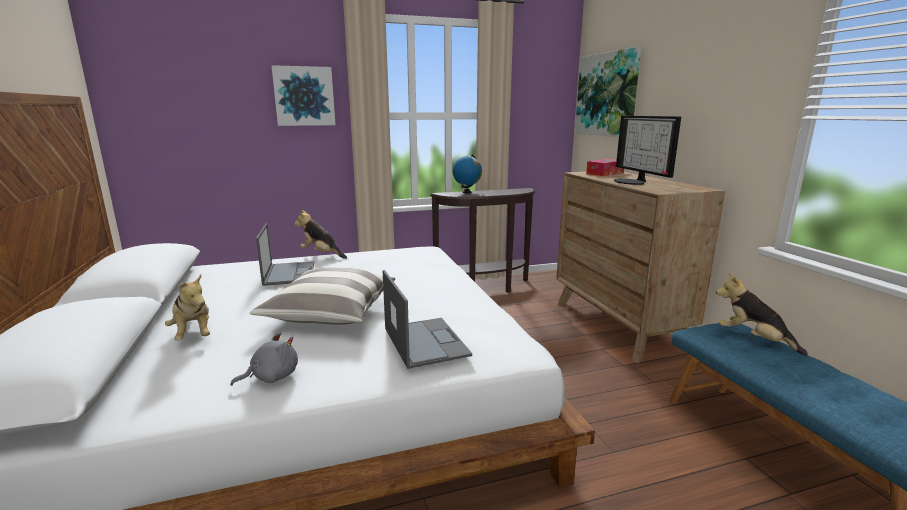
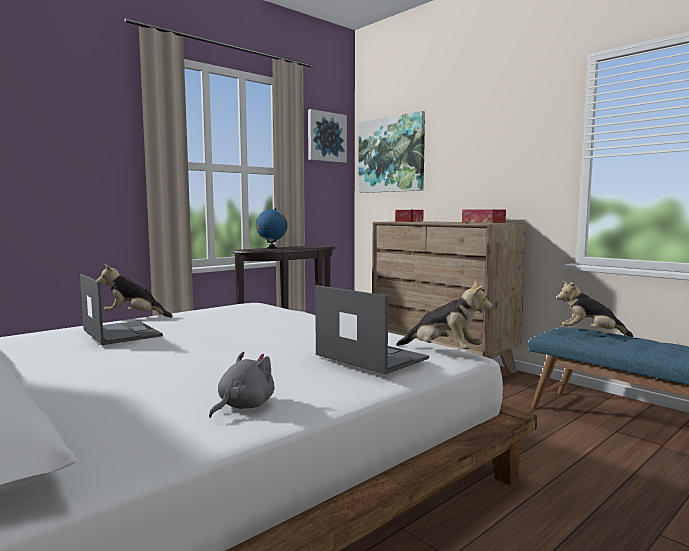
camera: 25 degrees left, 10 degrees down
(194, 334) = (72, 393): plush toy -> plush toy (443, 351)
(304, 96) = (86, 136): picture -> picture (326, 137)
(330, 313) = (229, 354): pillow -> none
(633, 182) = (447, 222): monitor -> none
(675, 184) = (483, 222): none -> tissue box

